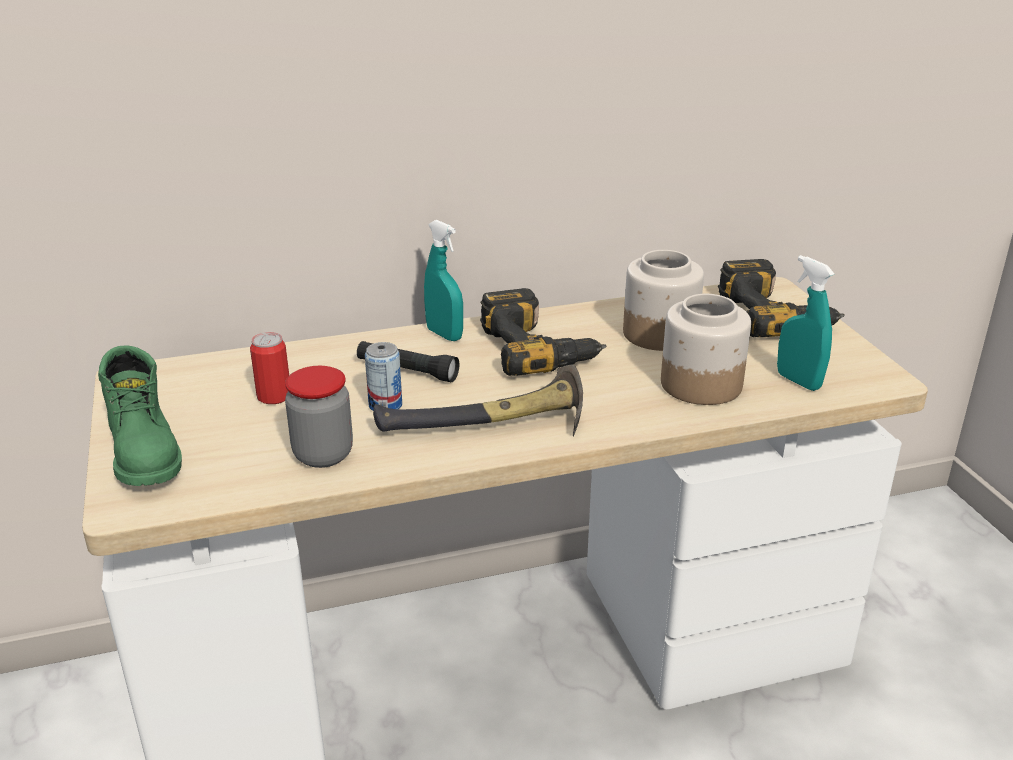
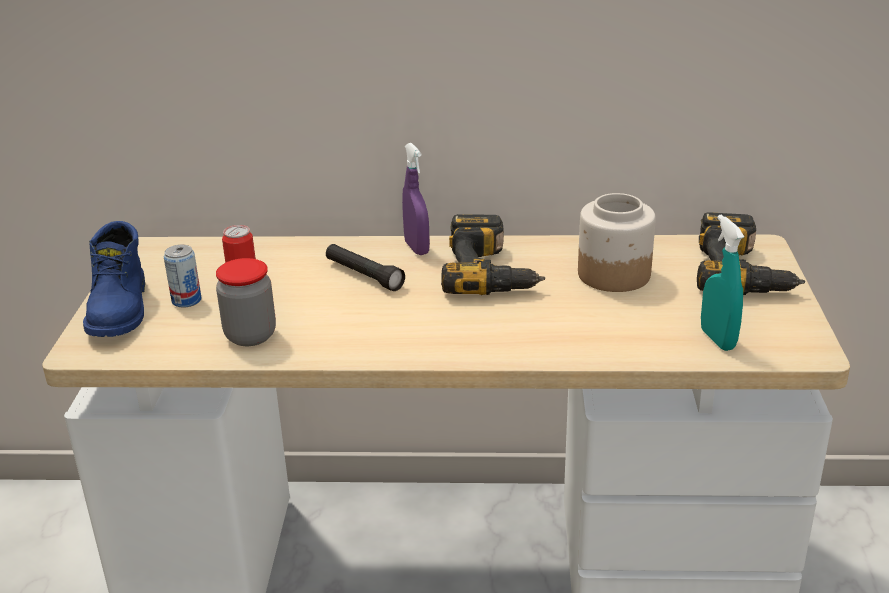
camera: 20 degrees right, 0 degrees up
(146, 451) = (121, 310): green boot -> blue boot
(385, 405) = (326, 302): can -> can (186, 300)
(444, 334) = (416, 248): turquoise spray bottle -> purple spray bottle
(490, 428) = (400, 337): hammer -> none
(700, 385) = (617, 328): jar -> none

